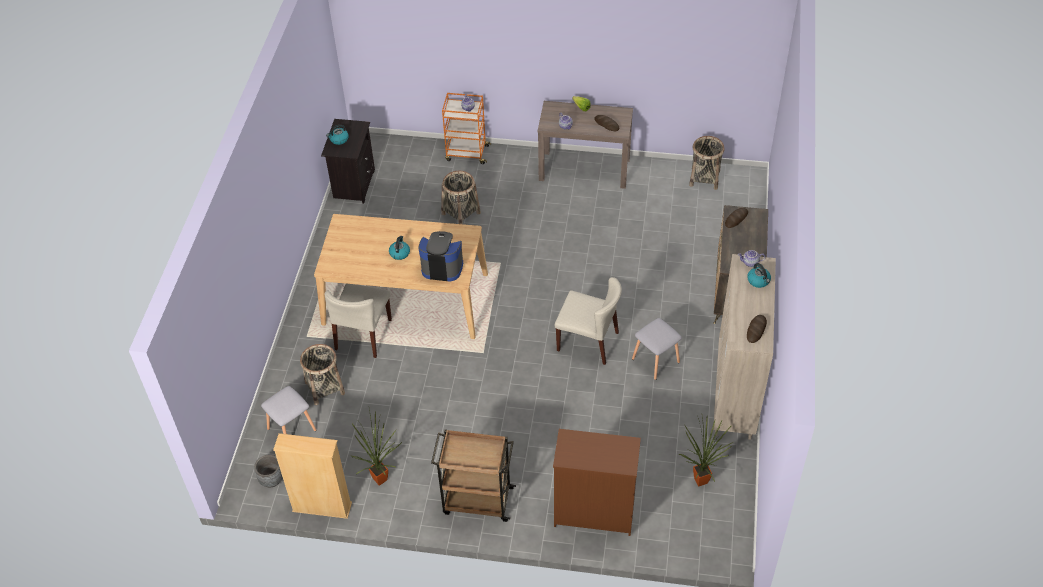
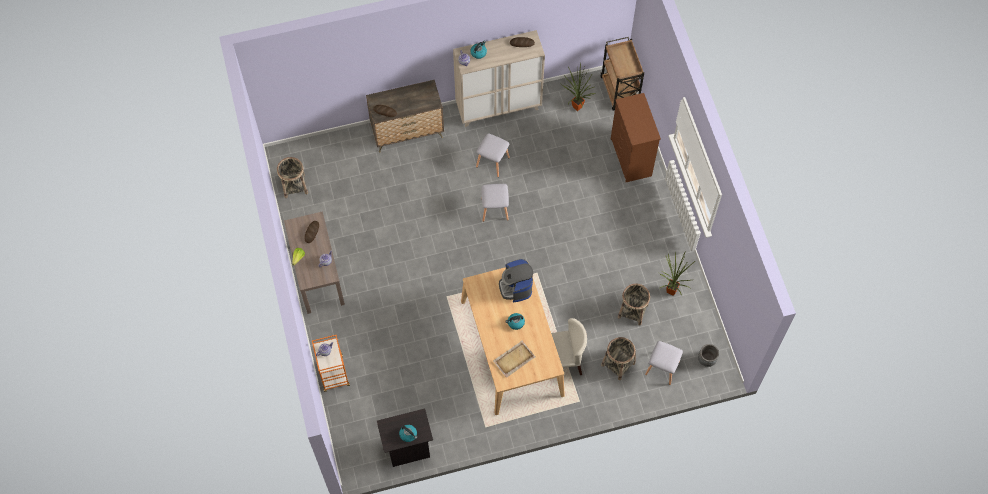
camera: 115 degrees left, 15 degrees up
(322, 507) = (709, 317): beige bookcase -> none
(359, 238) = (513, 359): none -> beige tray
(460, 213) = (405, 348): basket -> basket (632, 311)
(476, 500) = (656, 227): brown cart -> brown cart (619, 92)
(588, 341) = (495, 209): beige chair -> grey stool

